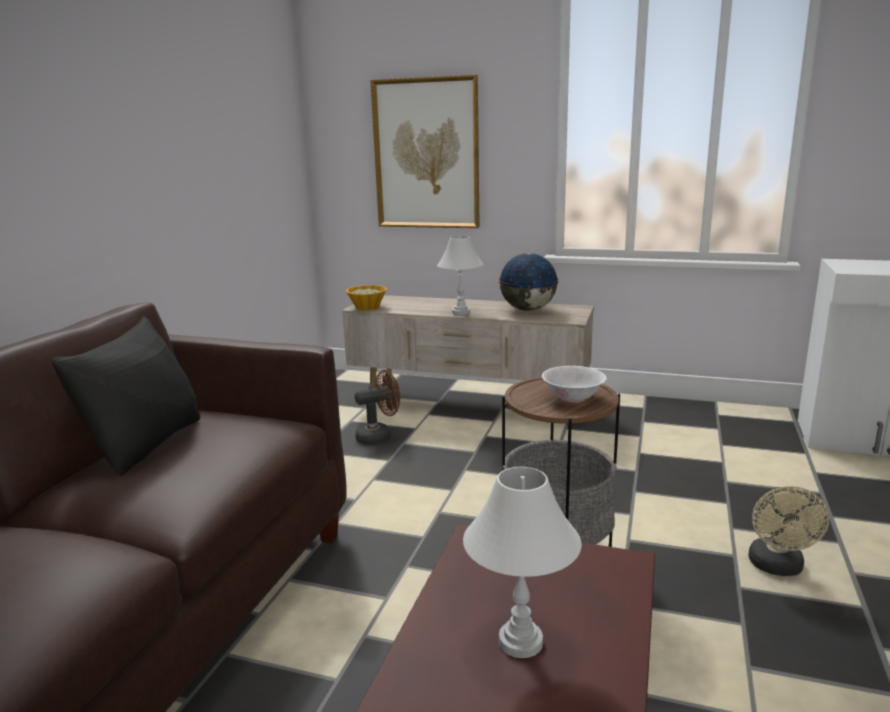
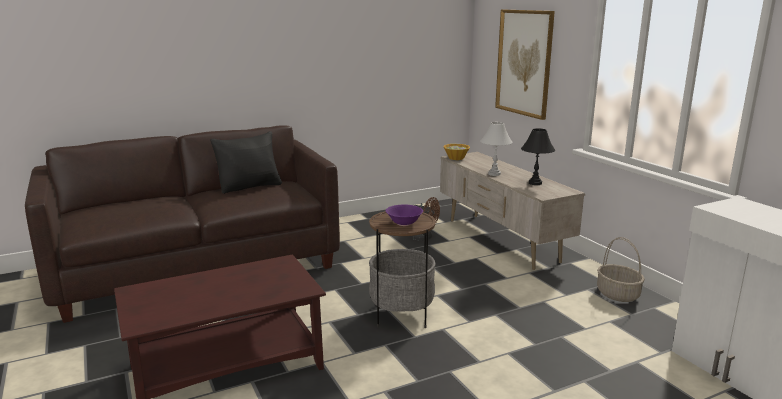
camera: 45 degrees right, 0 degrees up
(521, 641) = (230, 287): white table lamp -> none
(527, 309) = (535, 183): globe -> black table lamp
(573, 398) = (404, 223): white bowl -> purple bowl
(673, 415) = (618, 294): none -> basket
(778, 567) = (488, 377): beige fan -> none

